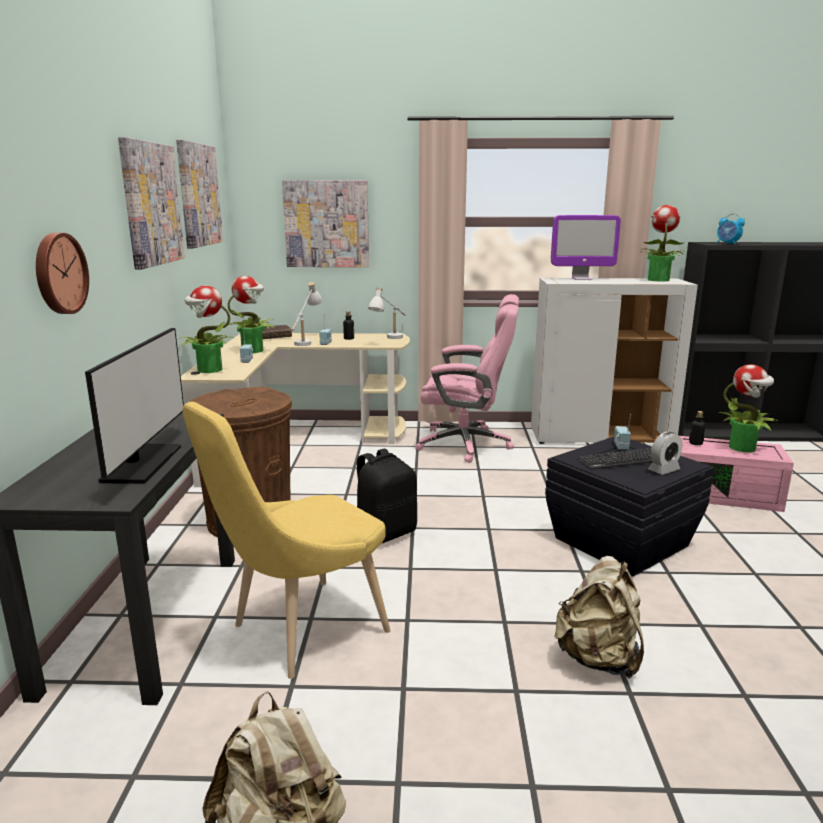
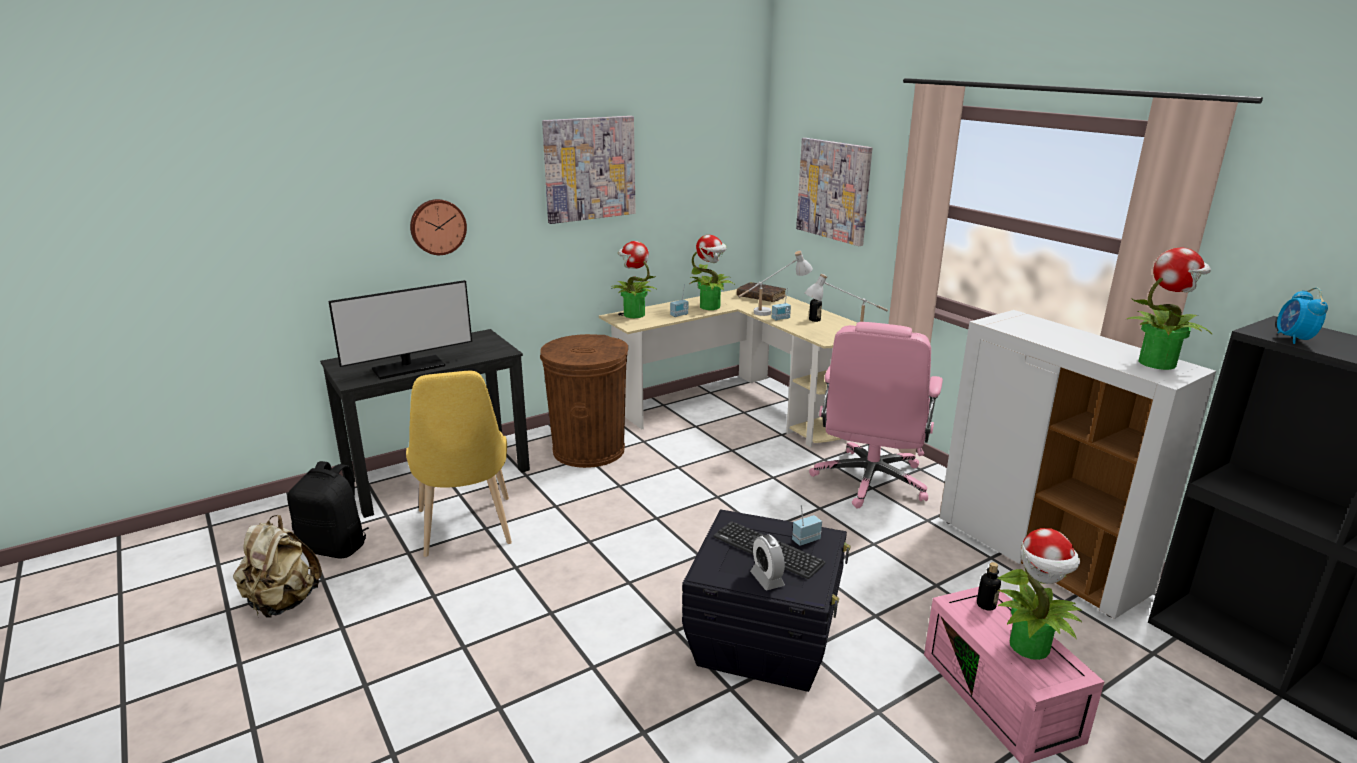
camera: 55 degrees right, 5 degrees up
(198, 195) = (690, 153): picture -> none
(301, 632) = (466, 531): yellow chair -> yellow chair turned 120 degrees counterclockwise
(385, 533) = (632, 509): black backpack -> black backpack (335, 547)
(466, 444) = (870, 481): pink office chair -> pink office chair turned 45 degrees clockwise
(581, 279) = (1053, 327): monitor -> none
(598, 658) = (536, 678): beige backpack -> none
(664, 470) = (767, 579): alarm clock -> alarm clock turned 45 degrees clockwise

